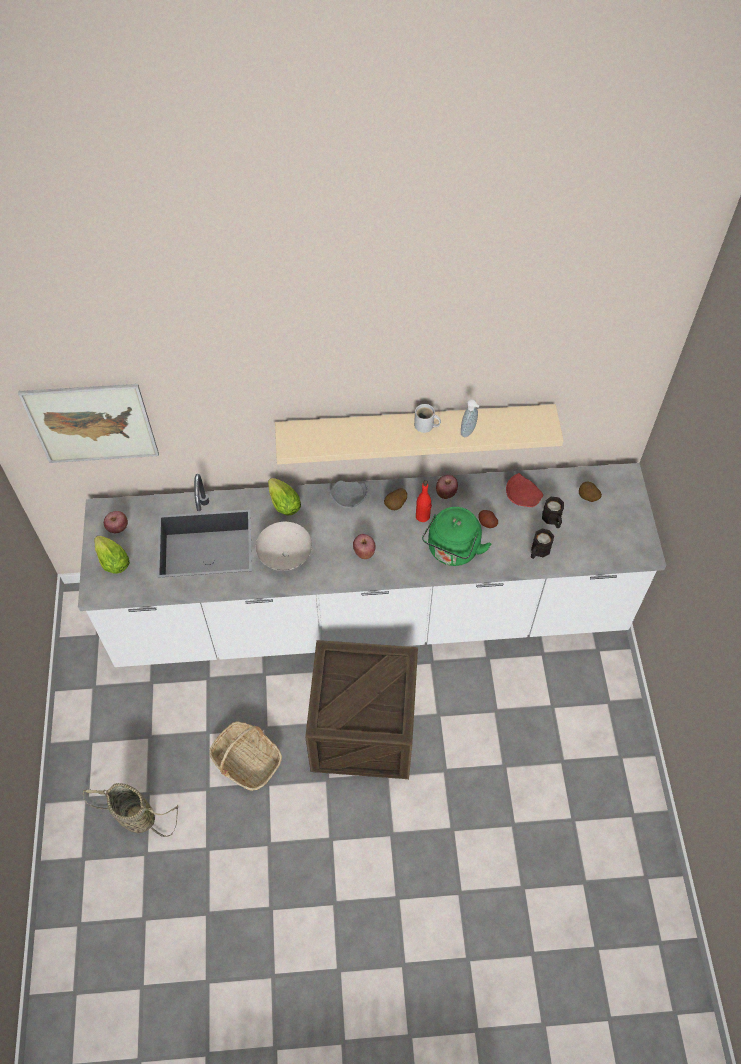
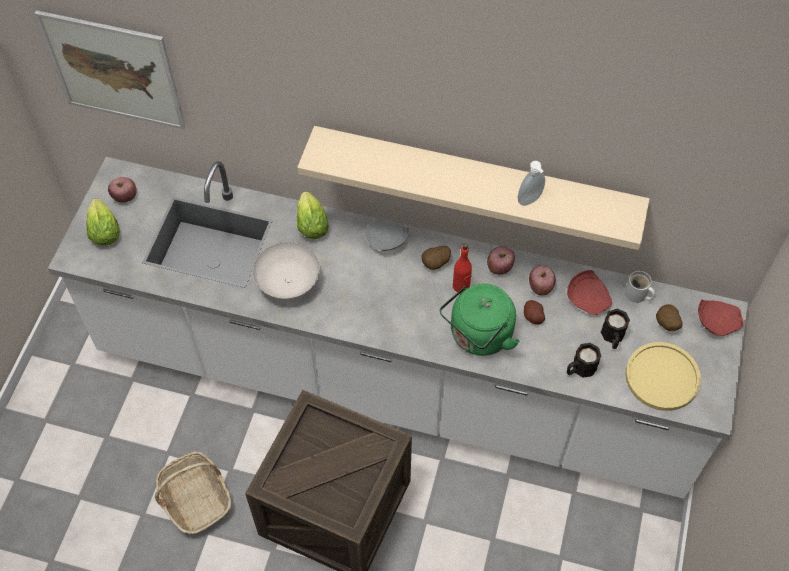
camera: 20 degrees right, 0 degrees up
(134, 816) = (56, 517): basket -> none
(364, 552) = (377, 306): apple -> apple (540, 287)
(425, 426) = (482, 179): white mug -> white mug (637, 295)
(600, 538) = (662, 377): none -> yellow plate
(622, 484) = (716, 321): none -> red plate

